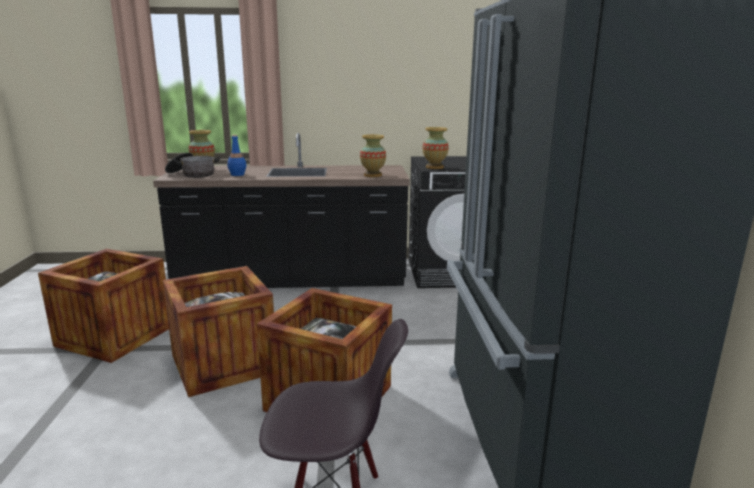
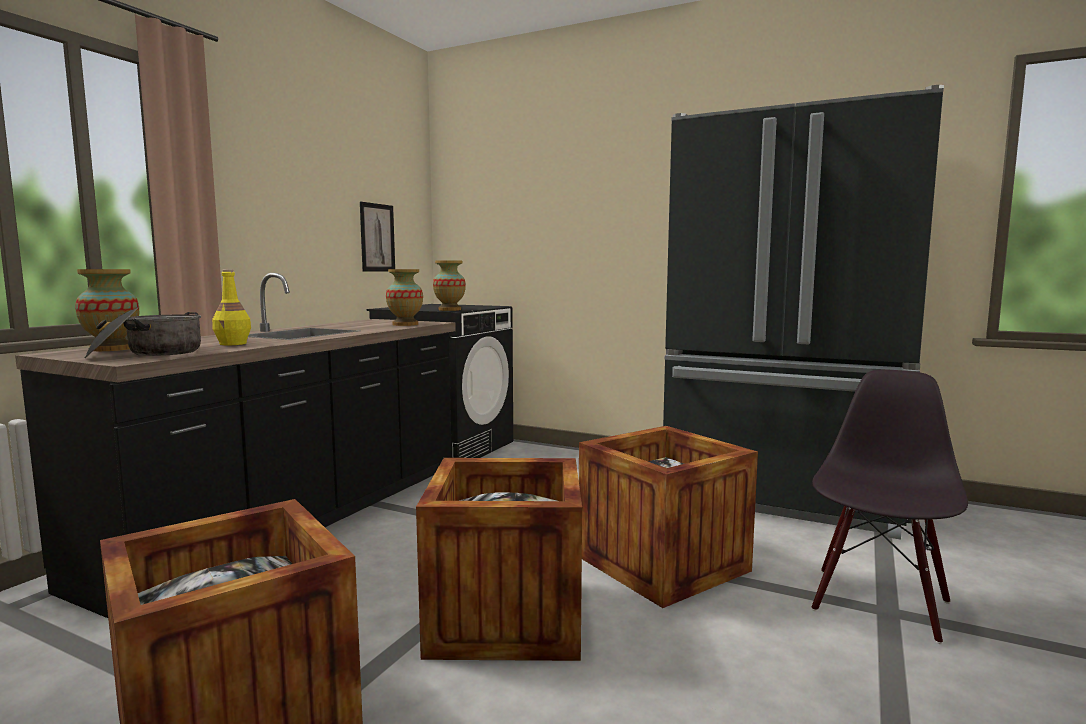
camera: 60 degrees left, 10 degrees down
(237, 174) = (233, 344): blue bottle -> yellow bottle
(430, 102) = (377, 237): none -> picture

